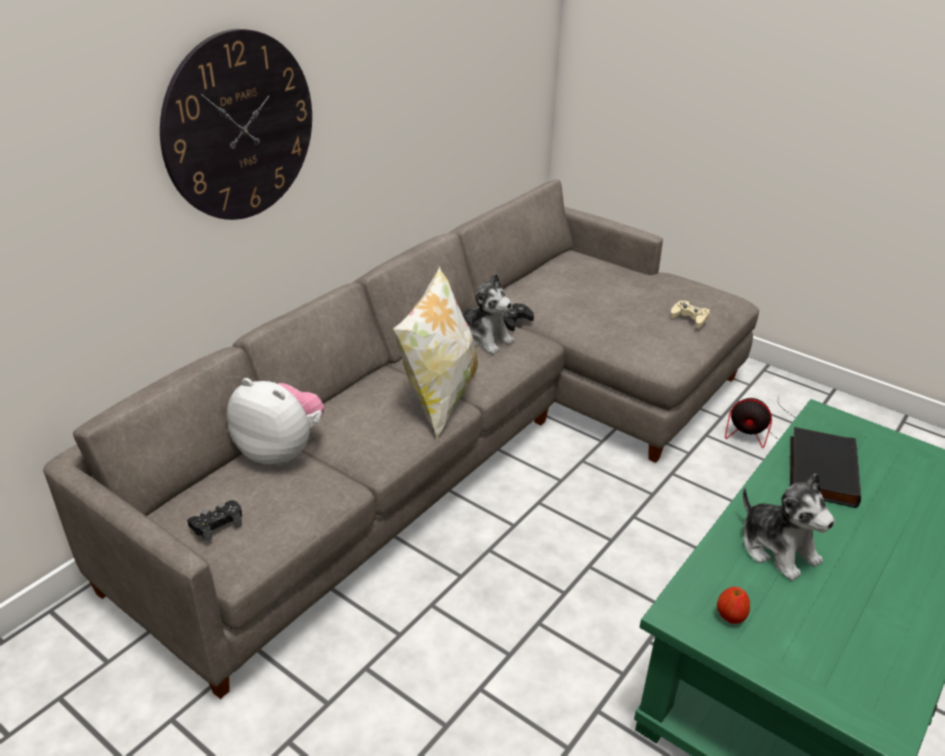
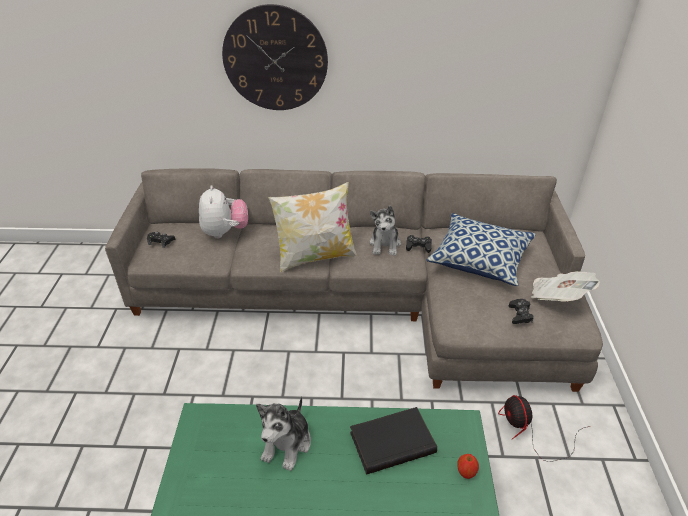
camera: 55 degrees right, 5 degrees up
(582, 297) = (480, 259): none -> pillow
(684, 287) = (558, 297): none -> newspaper
(689, 318) = (520, 315): beige game controller -> black game controller
(730, 617) = (209, 440): apple -> apple (466, 472)

